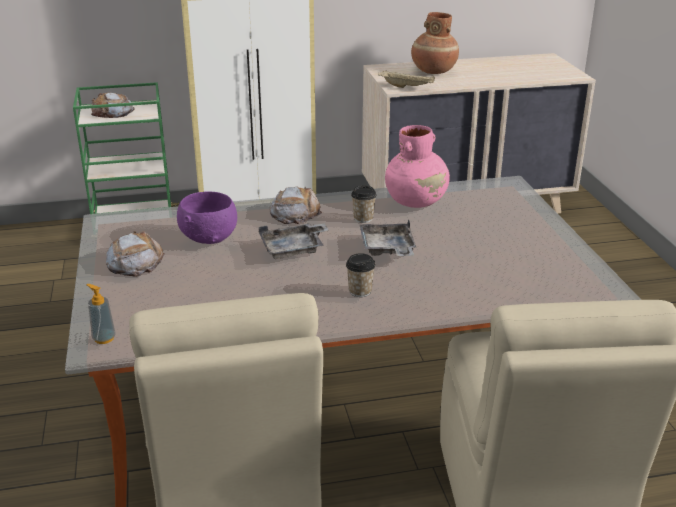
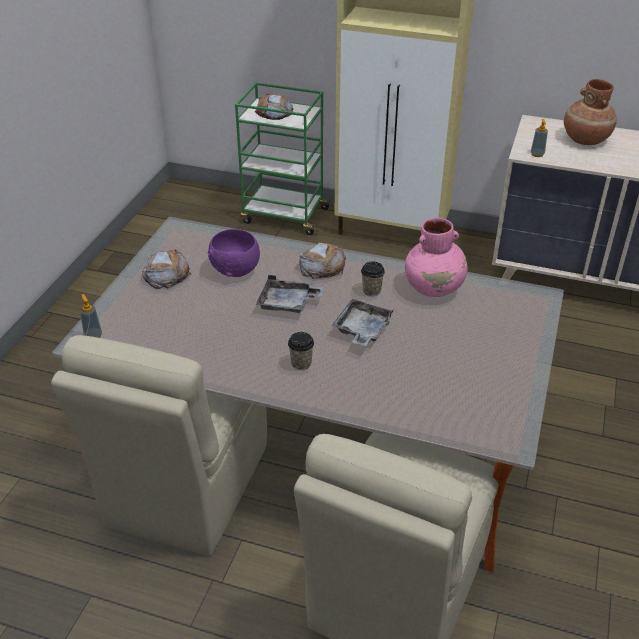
camera: 30 degrees right, 10 degrees up
(407, 87) = (537, 154): beige tray -> soap dispenser

